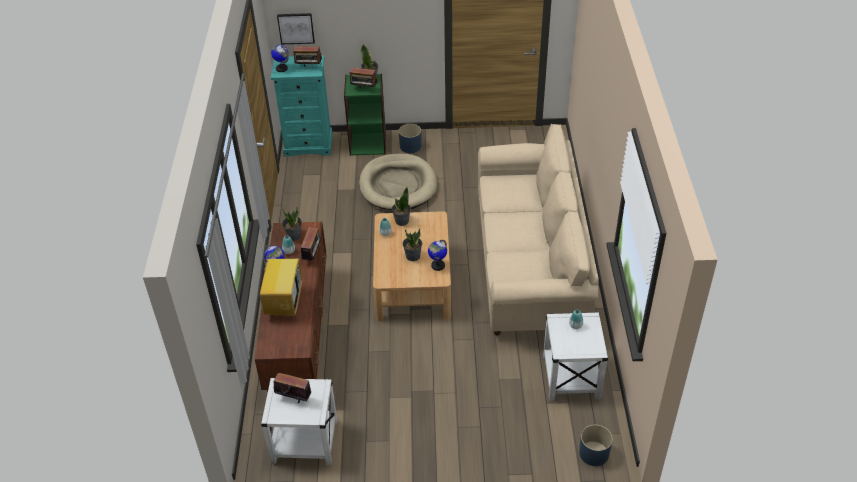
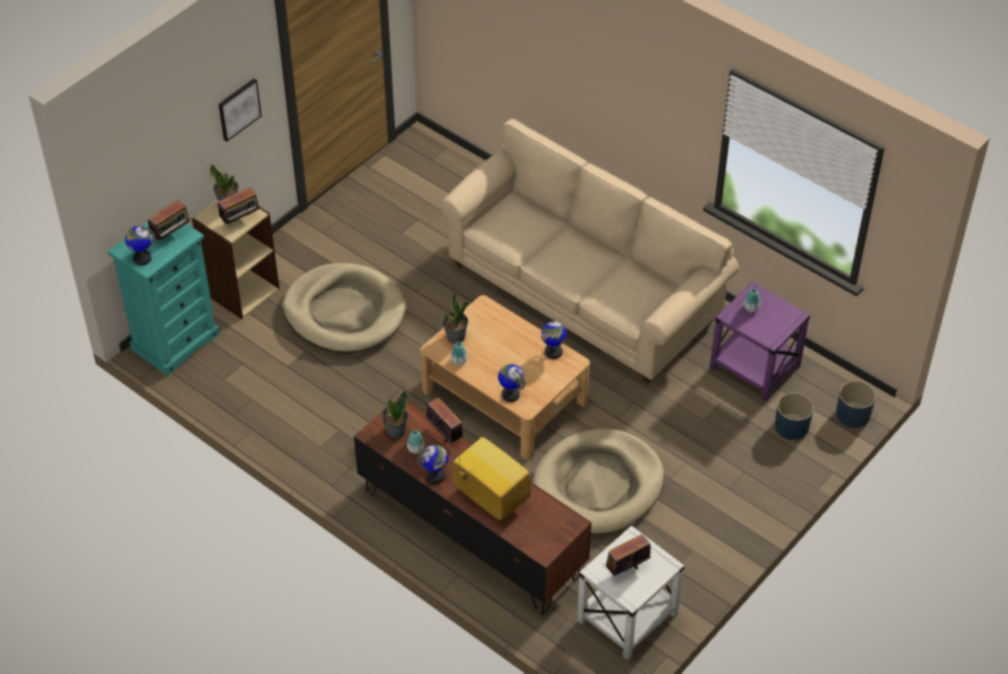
camera: 50 degrees left, 5 degrees up
(296, 28) = (126, 194): picture -> picture (238, 109)
(368, 143) = (241, 291): green bookcase -> beige bookcase
(384, 268) = (510, 394): none -> globe
(392, 363) = (598, 485): none -> beige dog bed
(410, 146) = (293, 260): blue planter -> blue planter (792, 426)
(412, 256) = (517, 361): potted plant -> none
(571, 377) = (755, 367): white side table -> purple side table

